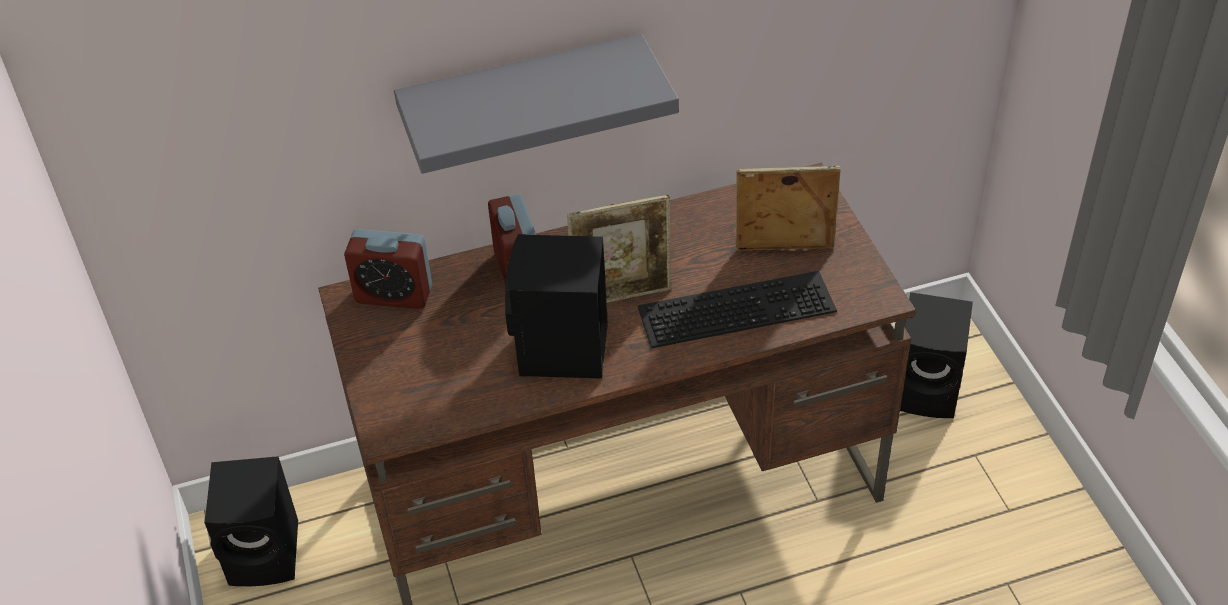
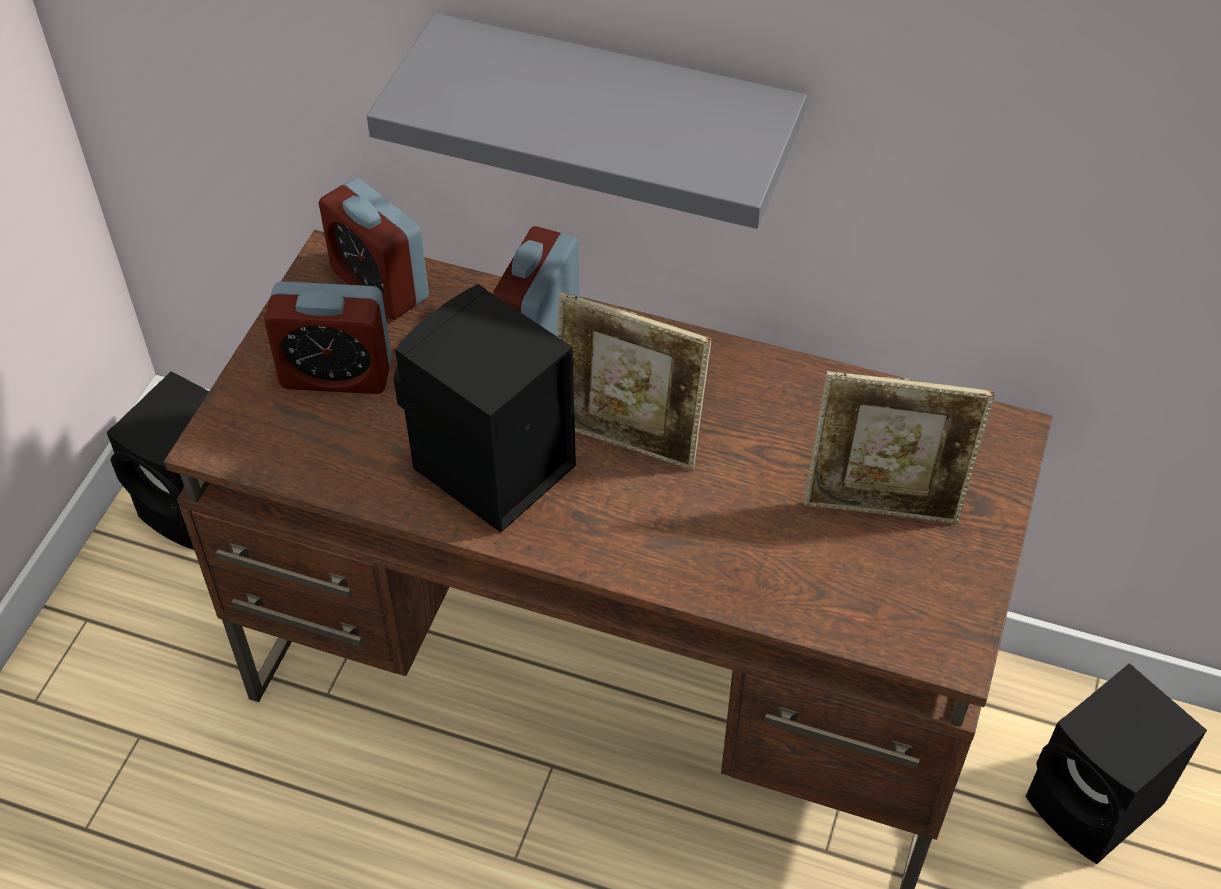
camera: 35 degrees right, 5 degrees up
(420, 355) = (336, 374): none -> alarm clock
(737, 306) = (752, 544): keyboard -> none
(783, 251) = (882, 507): picture frame -> picture frame turned 150 degrees clockwise

